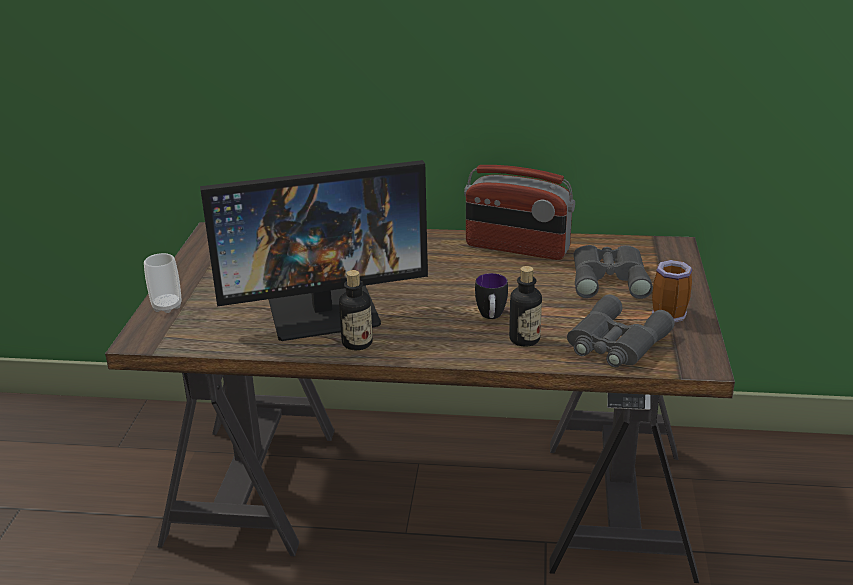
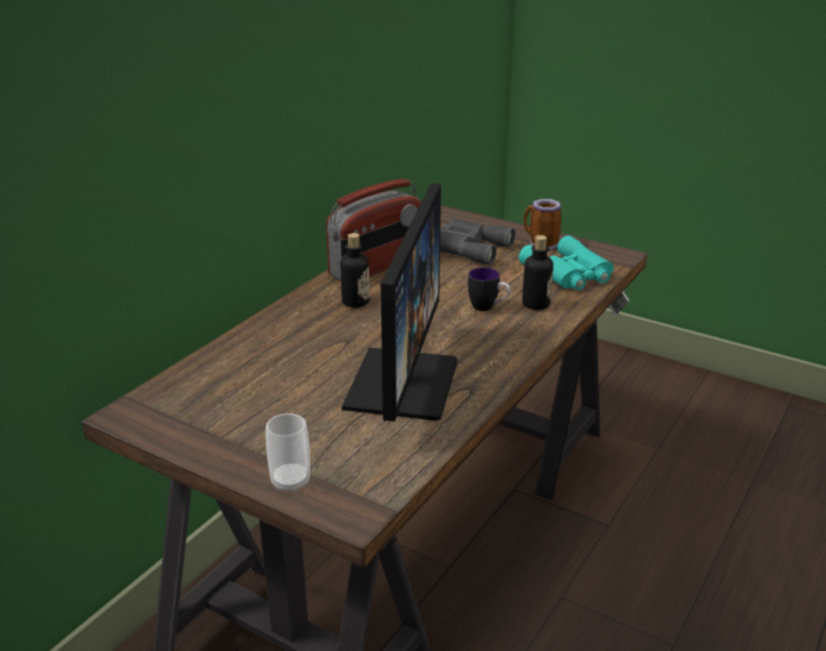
camera: 65 degrees left, 0 degrees up
(357, 343) = (480, 379): bottle -> bottle (355, 302)
(615, 343) = (568, 274): grey binoculars -> turquoise binoculars

